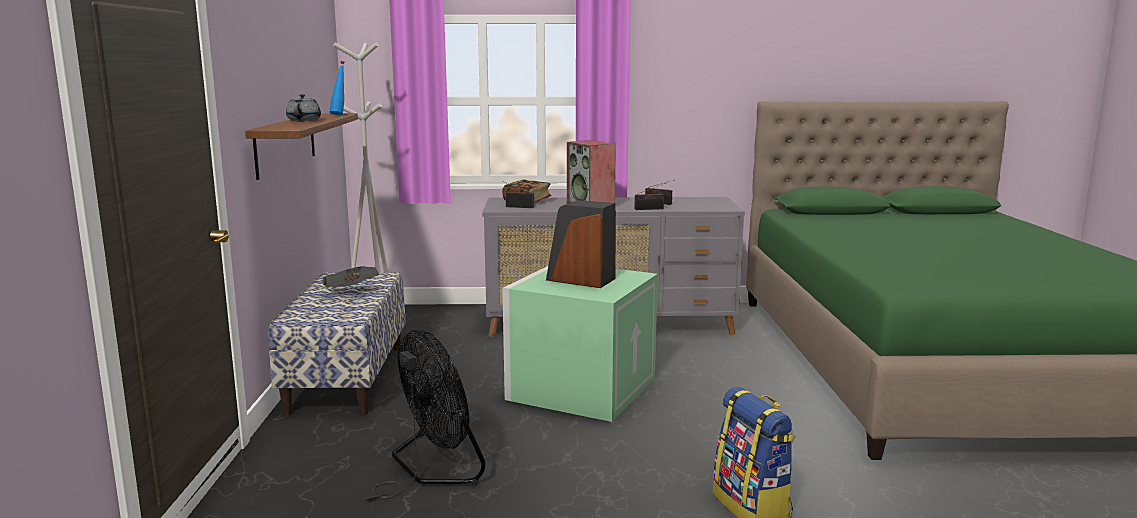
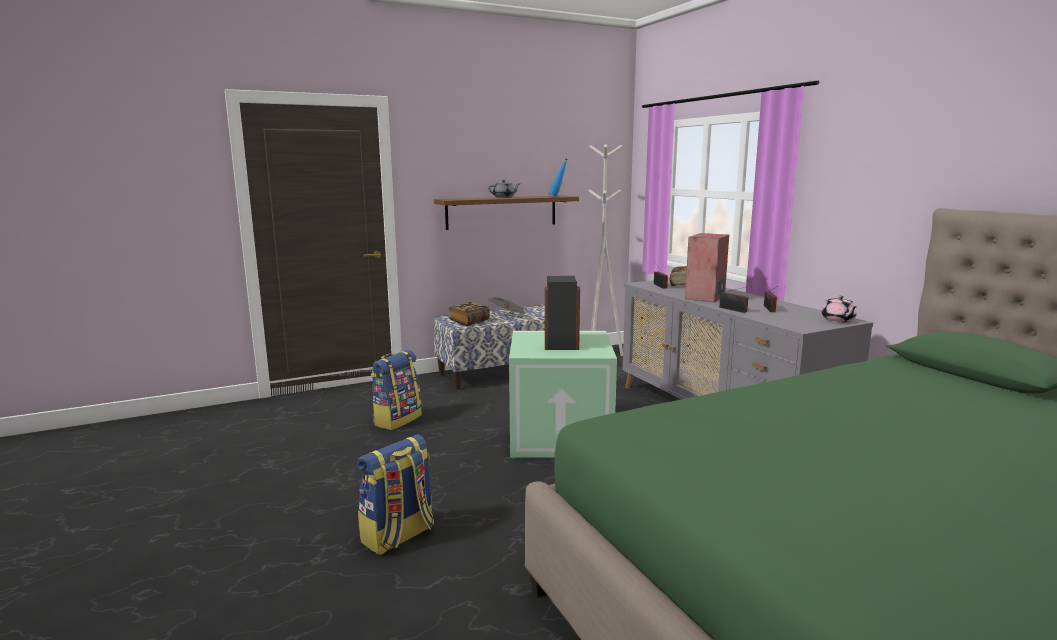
camera: 65 degrees right, 0 degrees up
(341, 312) = (469, 322): none -> book
(424, 467) = (397, 420): black fan -> backpack
(713, 199) = (838, 320): none -> pink teapot

